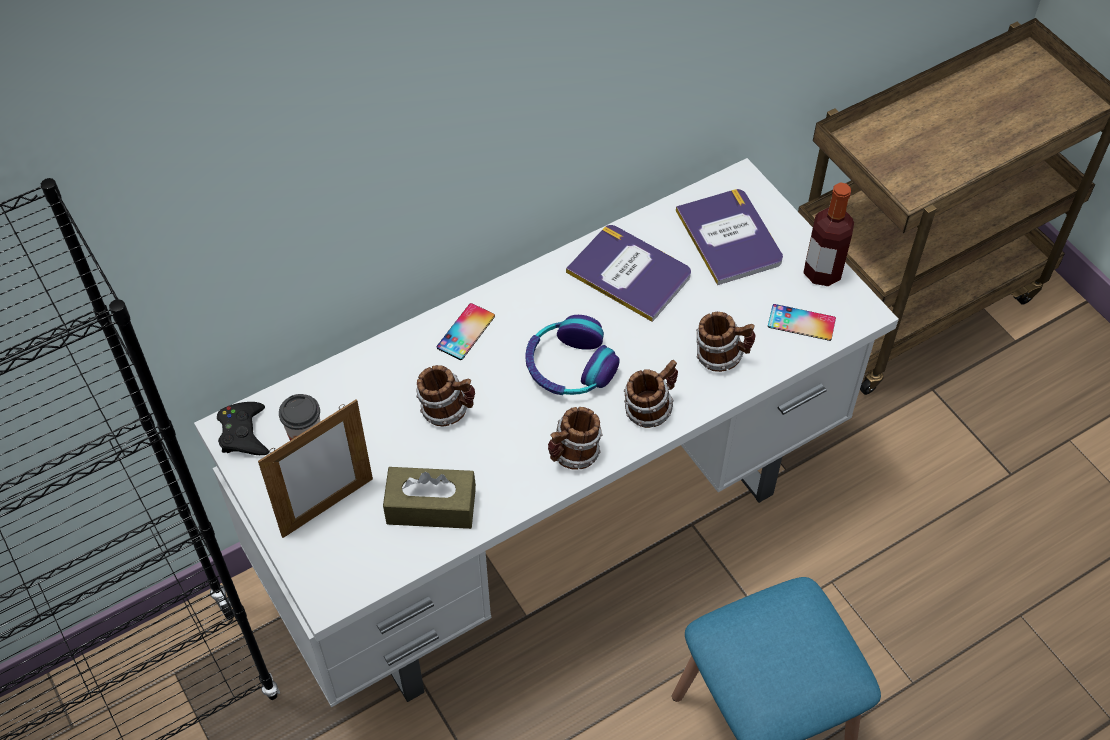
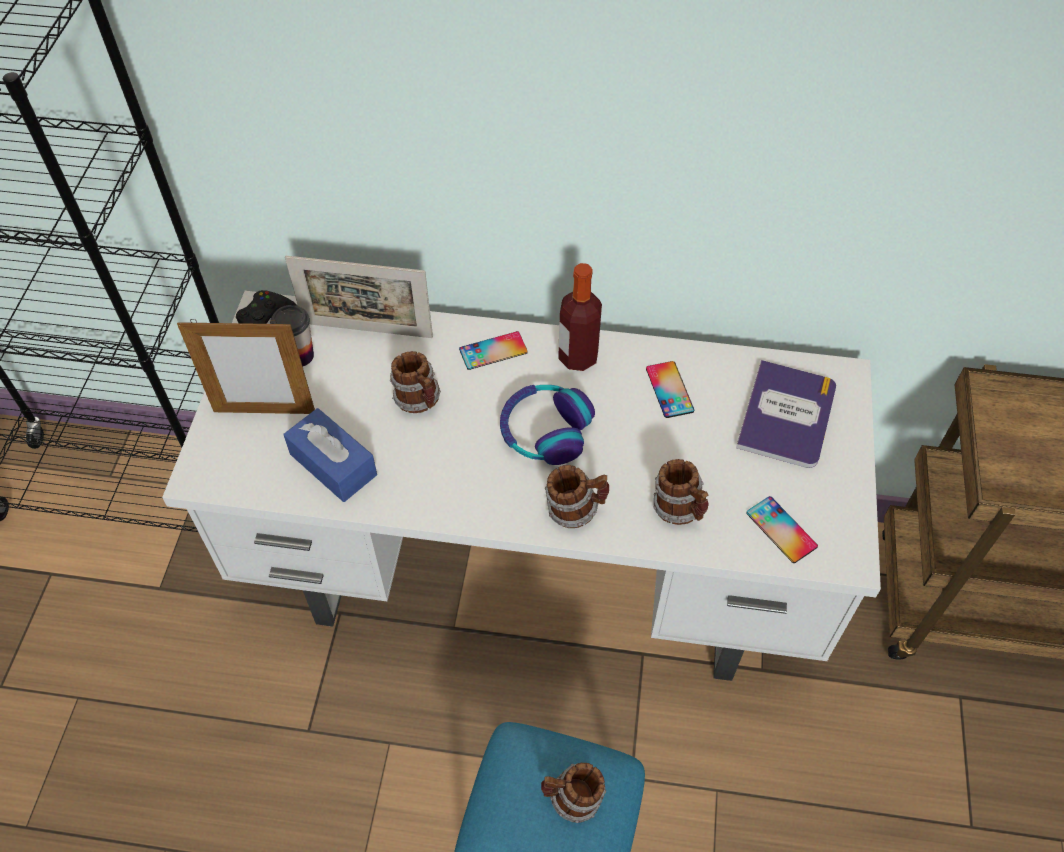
camera: 40 degrees right, 0 degrees up
(343, 383) = (367, 330): none -> picture frame
(431, 507) = (333, 464): brown tissue box -> blue tissue box
(573, 455) = (476, 502): mug -> mug (572, 799)
(630, 273) = (669, 389): book -> phone
(822, 272) = (844, 499): bottle -> bottle (578, 357)

